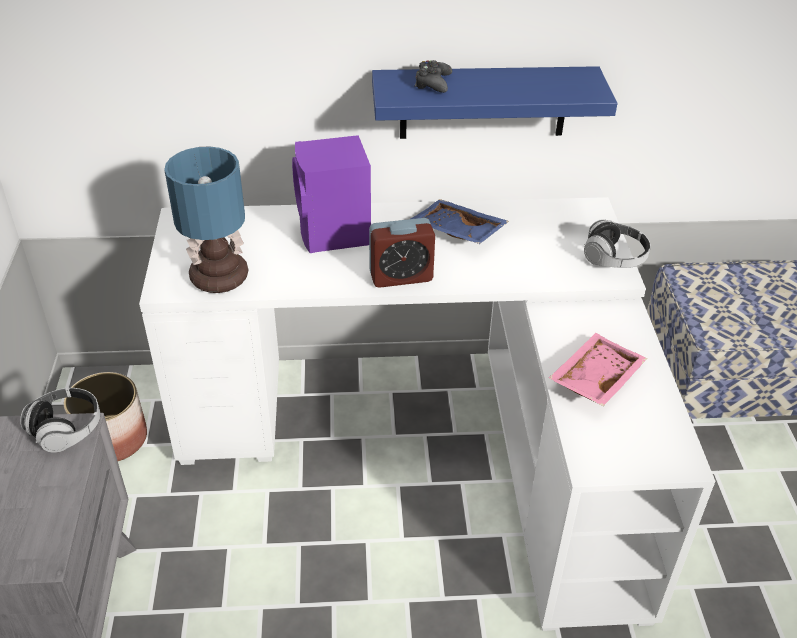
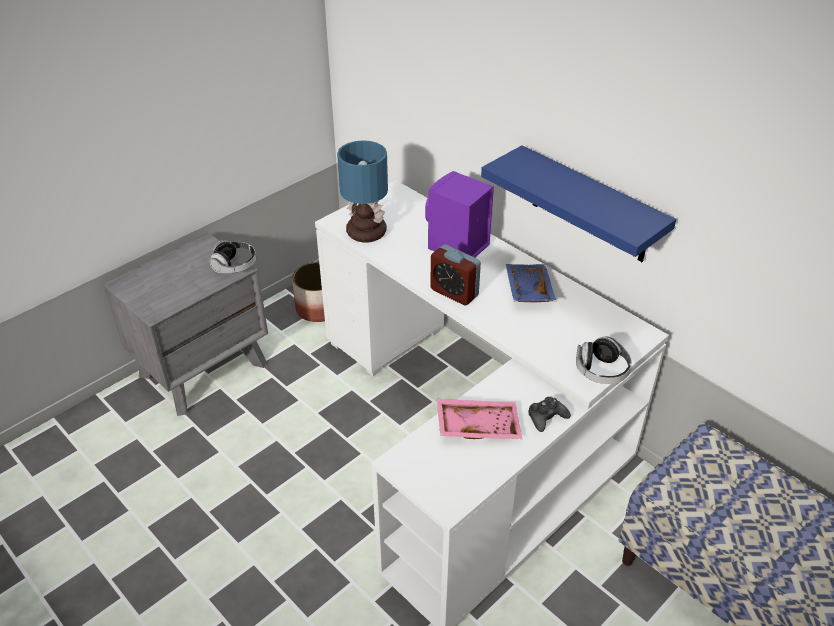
camera: 50 degrees right, 0 degrees up
(432, 83) = (541, 171): black game controller -> black game controller (546, 417)

